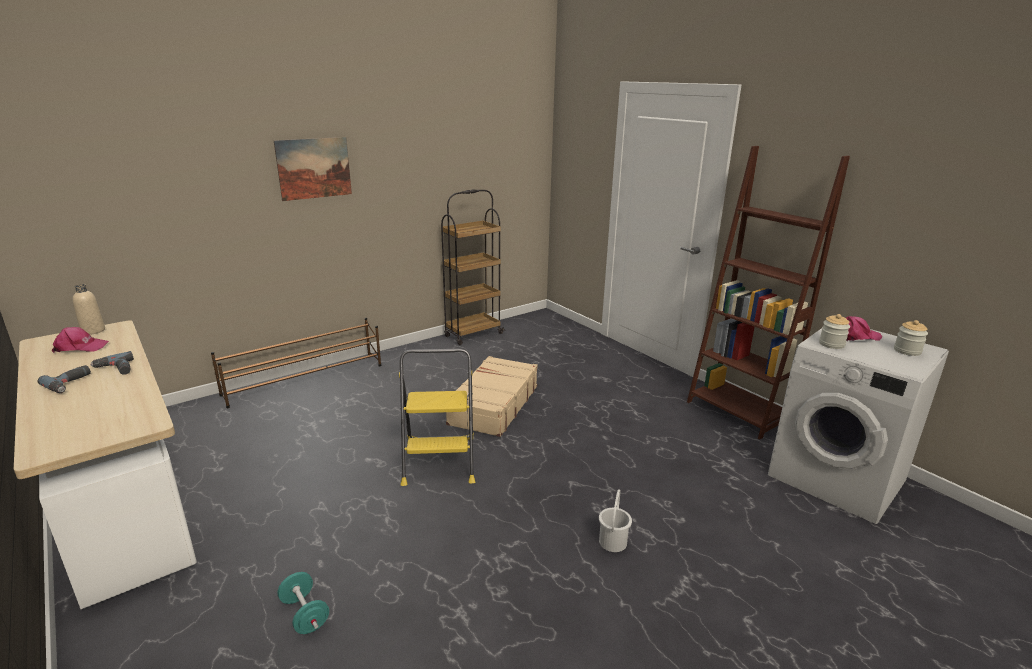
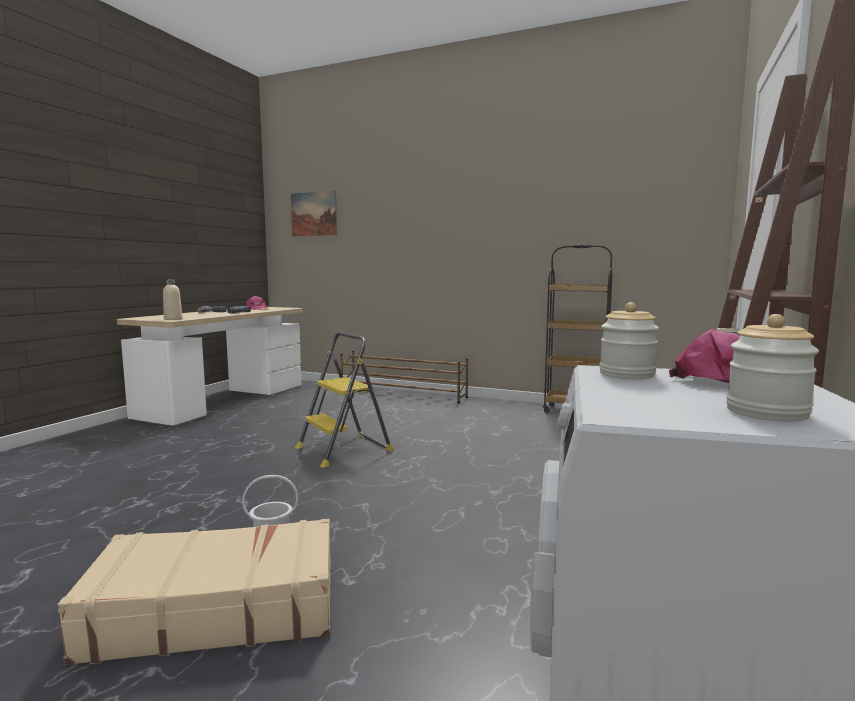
camera: 60 degrees right, 15 degrees down
(93, 331) = (279, 307): beige bottle -> beige bottle (173, 319)
(305, 614) = (131, 460): turquoise dumbbell -> none
(314, 168) = (442, 219): picture -> picture (313, 214)
(493, 405) = (460, 445): beige suitcase -> beige suitcase (216, 609)

